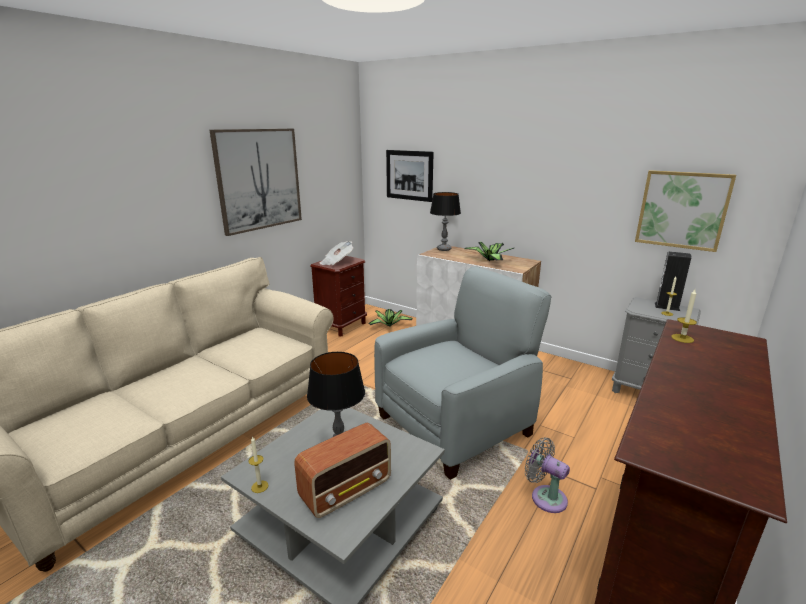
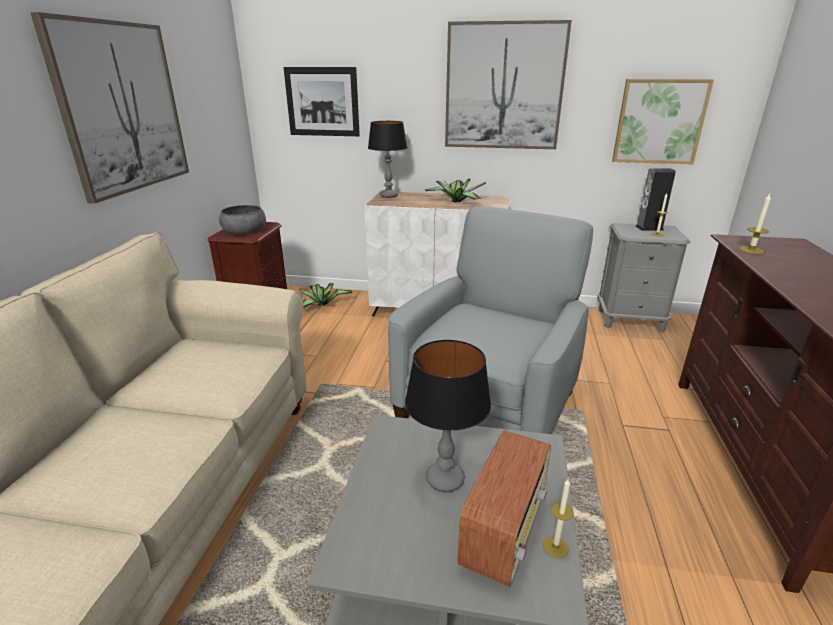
camera: 25 degrees left, 5 degrees up
(259, 486) = (382, 575): candle -> candle (555, 547)
(336, 262) = (244, 230): newspaper -> grey bowl
(541, 172) = (504, 87): none -> picture
(545, 497) = (635, 455): grey fan -> none

